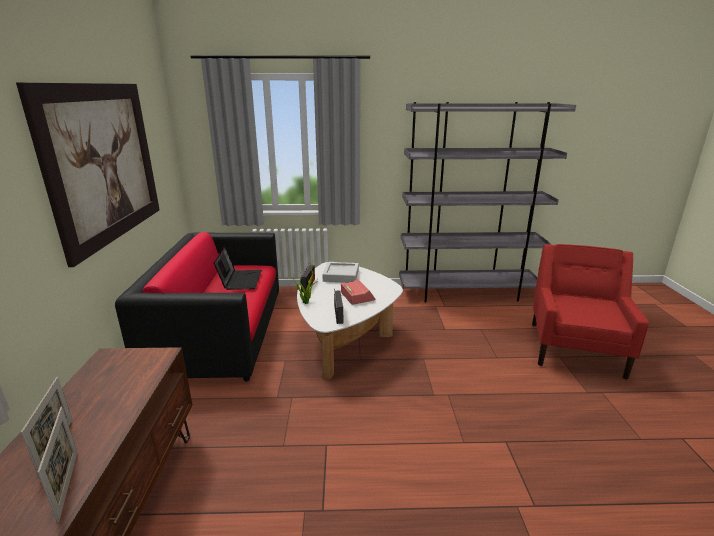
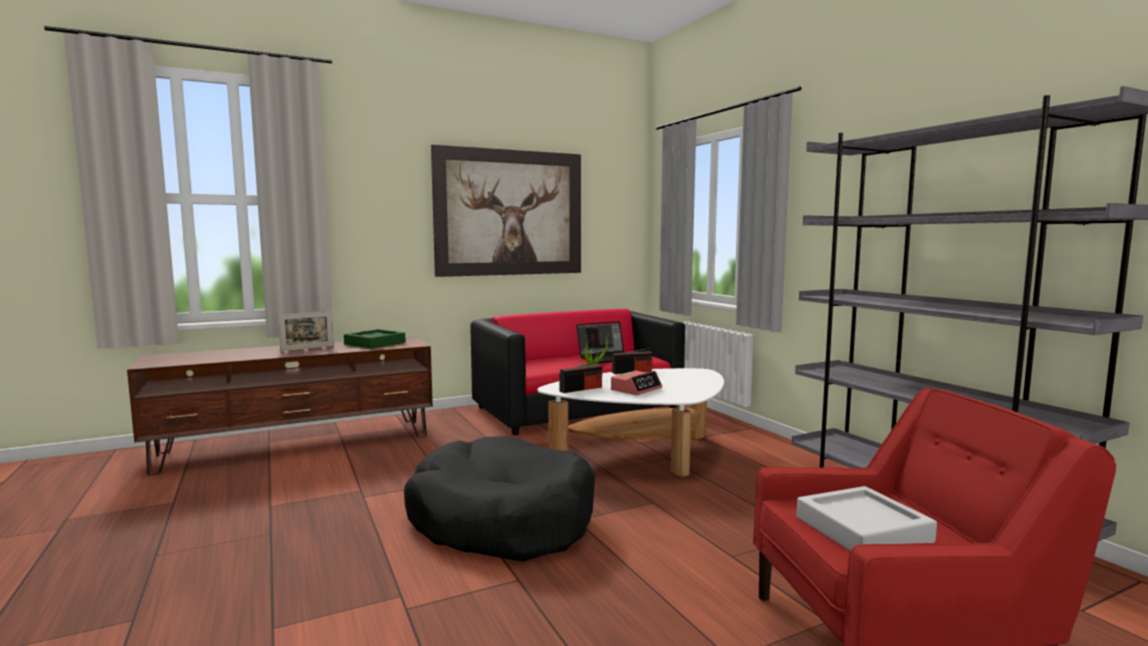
camera: 65 degrees right, 15 degrees down
(68, 484) = (276, 354): picture frame -> none
(109, 382) = (375, 343): none -> green tray
(341, 275) = (680, 377): grey tray -> grey tray (862, 529)
(418, 429) = (501, 520): none -> black dog bed

